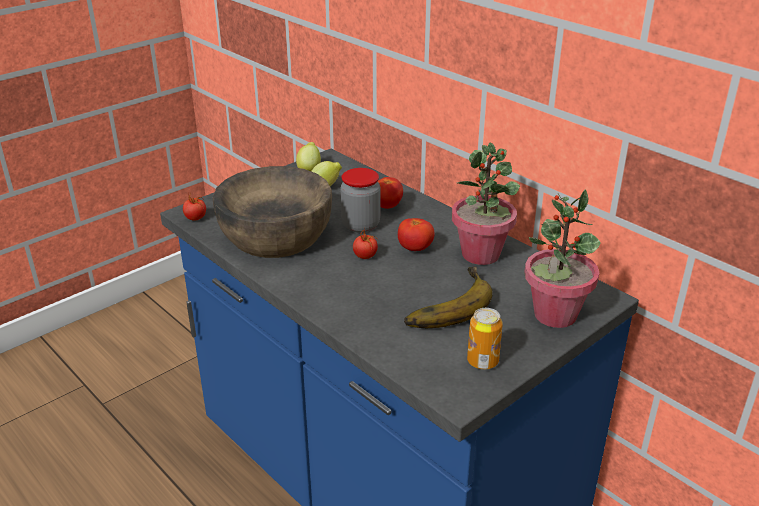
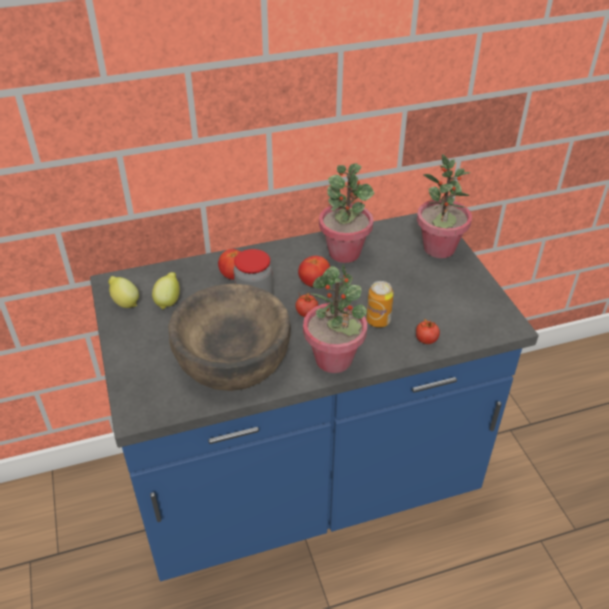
camera: 65 degrees left, 10 degrees up
(195, 218) = (153, 410): tomato -> tomato (426, 340)
(311, 287) = (334, 359): none -> potted plant
(444, 304) = (399, 294): banana -> none
(482, 361) = (475, 299): can -> can (378, 320)

